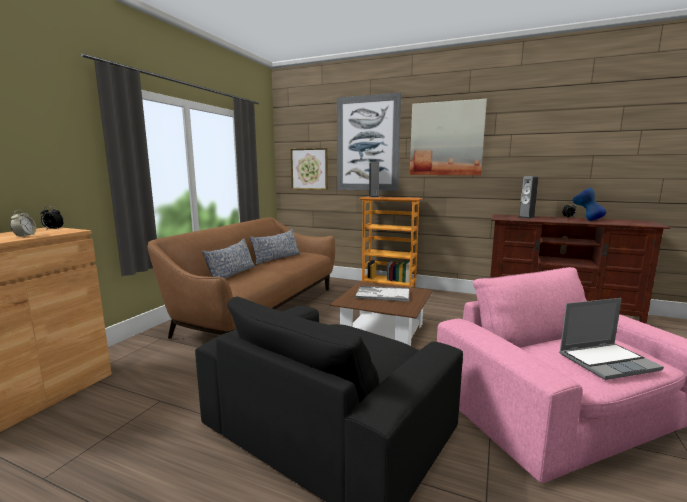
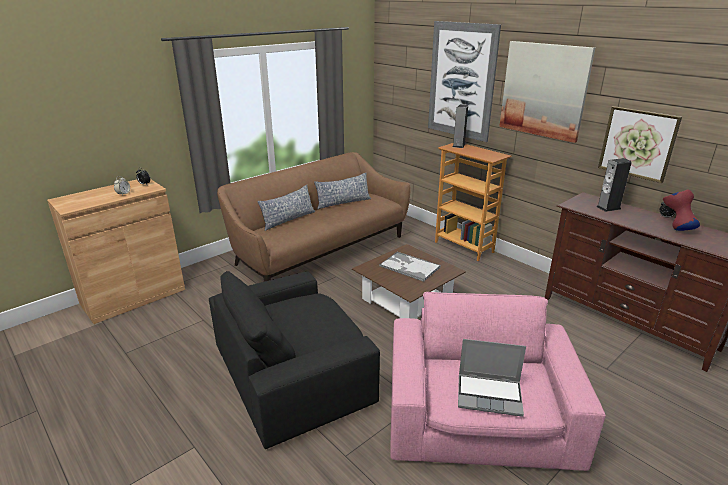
camera: 25 degrees right, 15 degrees up
(309, 169) = (404, 99): picture -> picture (637, 143)
(586, 220) = (675, 228): blue vase -> red vase

